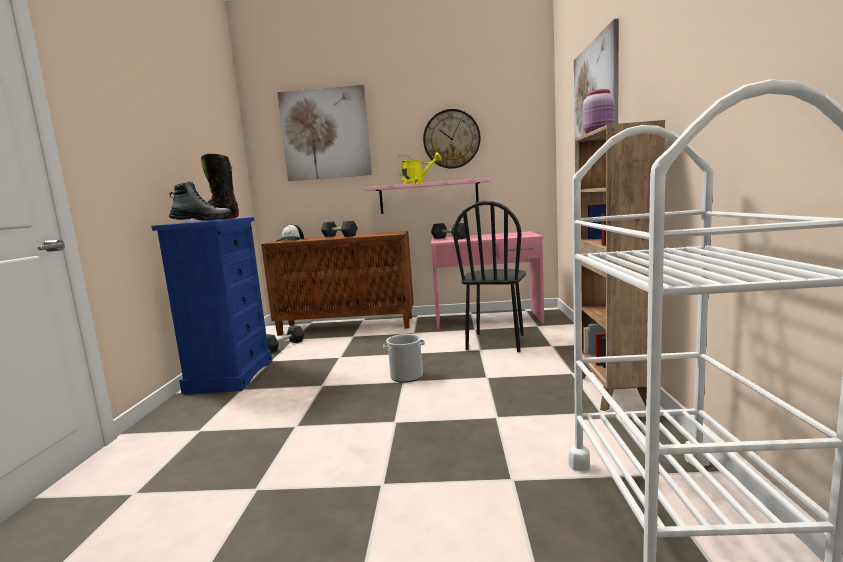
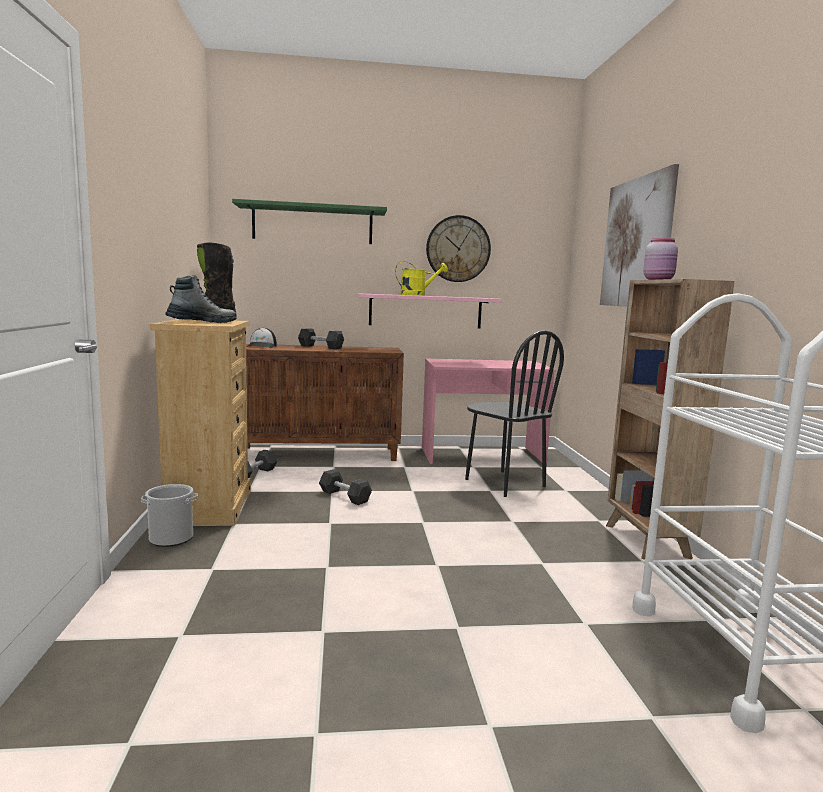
camera: 10 degrees left, 0 degrees up
(230, 376) = (208, 507): blue dresser -> beige dresser
(325, 134) = (312, 224): picture -> green shelf
(406, 376) = (423, 516): bucket -> bucket (171, 538)
(449, 238) = (448, 361): grey dumbbell -> grey dumbbell (344, 496)
(496, 342) = (504, 483): black chair -> black chair turned 45 degrees counterclockwise

